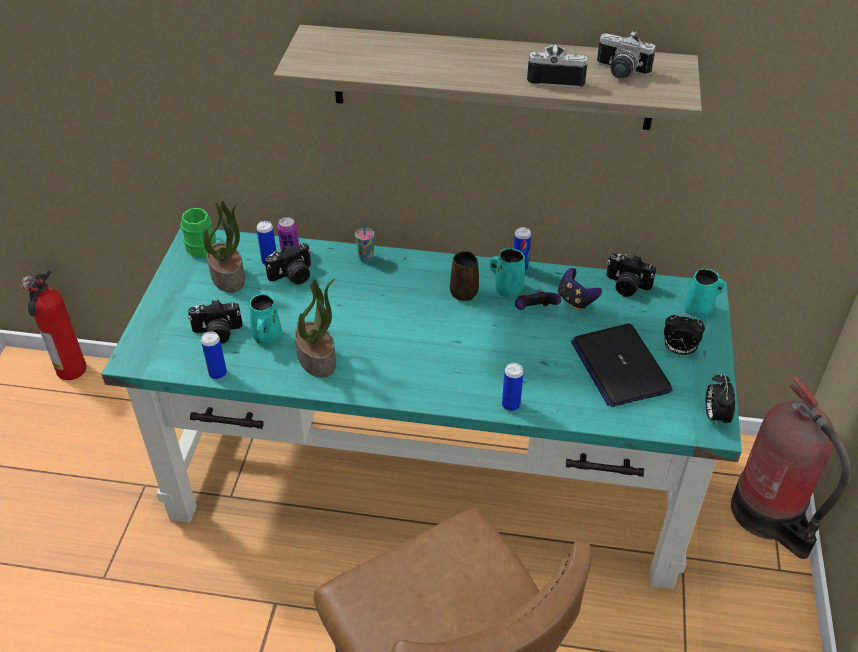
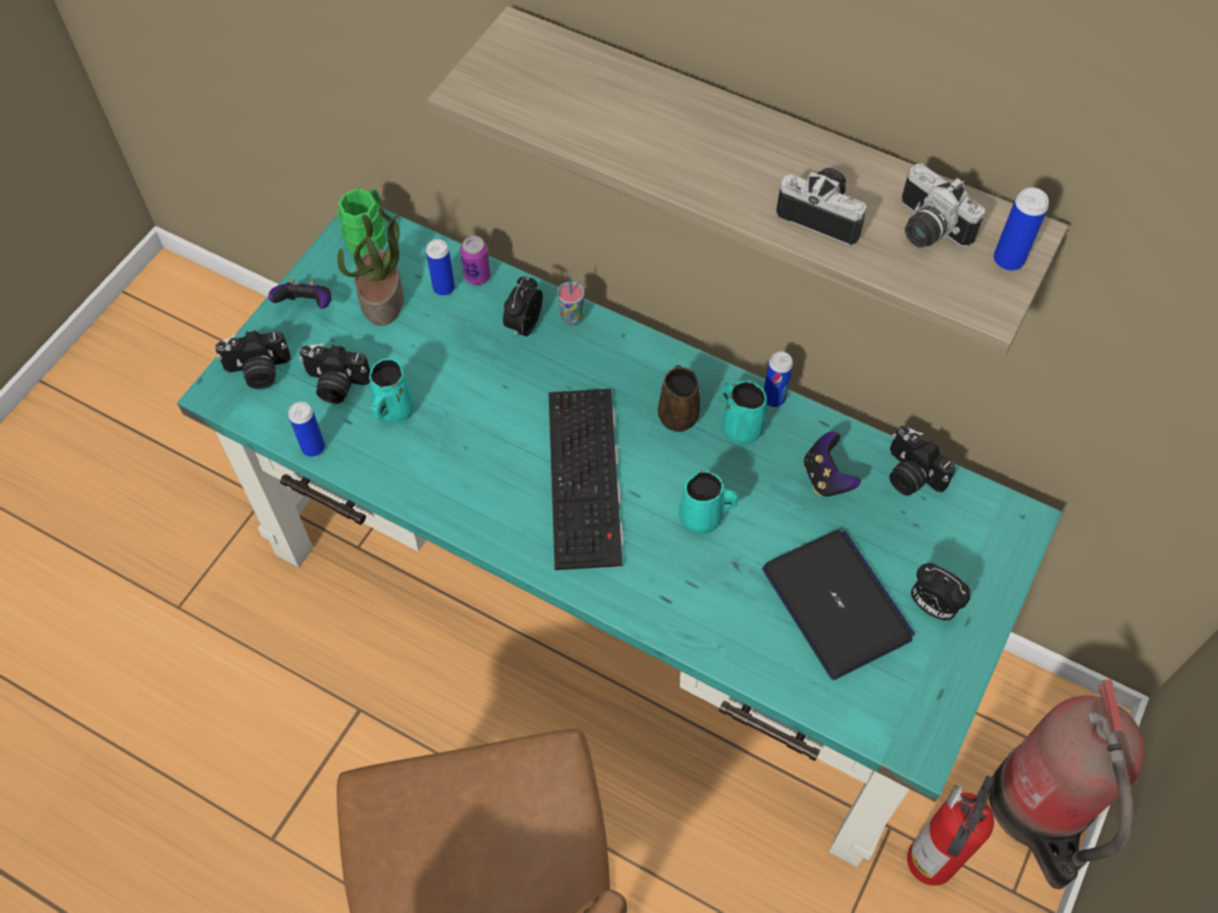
camera: 20 degrees right, 15 degrees up
(70, 371) = (227, 307): fire extinguisher -> fire extinguisher (929, 864)
(292, 276) = (464, 321): camera -> camera (258, 371)
(317, 359) = (444, 464): potted plant -> none
(421, 341) = (587, 479): none -> keyboard
(511, 405) = (661, 618): can -> can (1008, 260)
(534, 311) = (761, 477): game controller -> game controller (307, 306)
(619, 366) = (837, 604): laptop -> laptop turned 150 degrees clockwise
(699, 309) = (997, 548): turquoise mug -> turquoise mug (703, 518)
(715, 416) = (930, 728): alarm clock -> alarm clock (524, 325)

